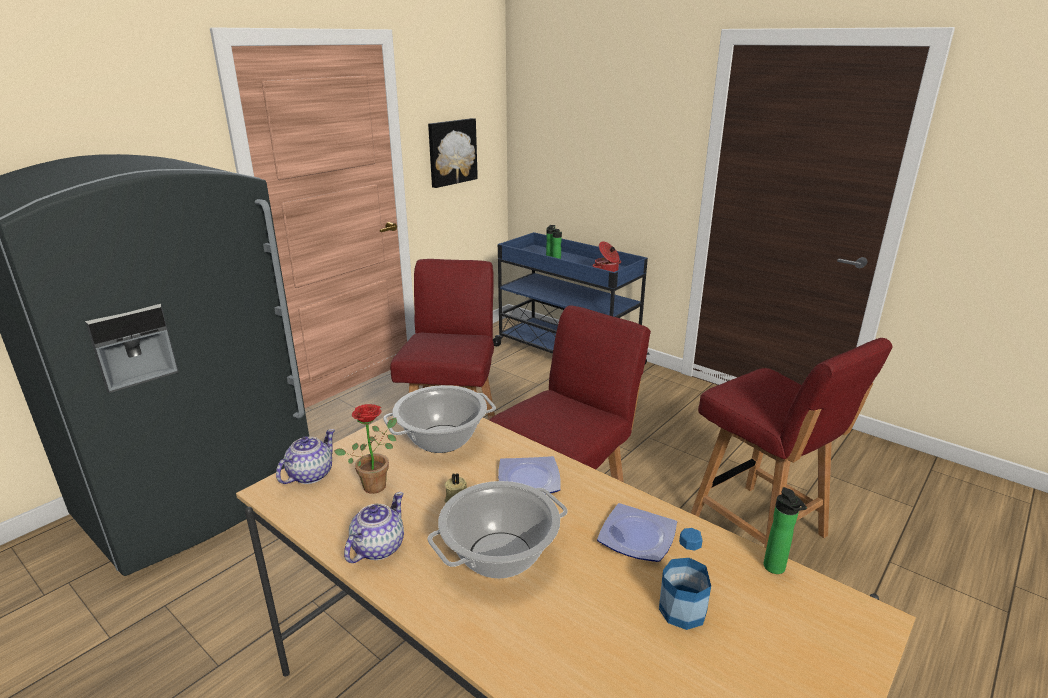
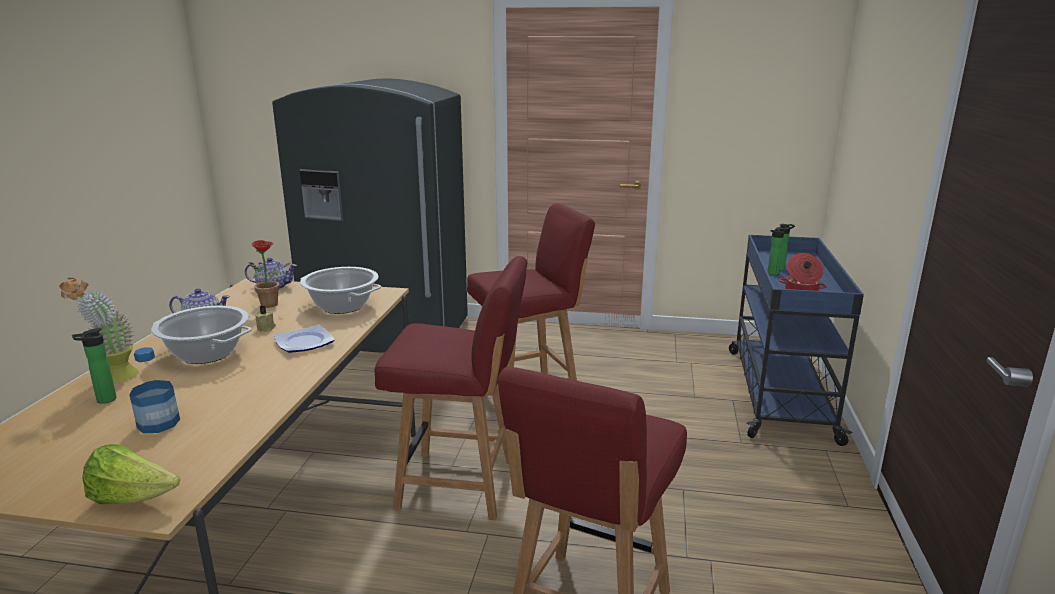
camera: 60 degrees right, 5 degrees down
(451, 152) = (738, 124): picture -> none
(522, 647) = (114, 379): none -> potted plant
(636, 536) = (247, 392): plate -> none
(776, 569) = (220, 455): bottle -> bottle (103, 400)
(850, 638) = (133, 499): none -> lettuce

